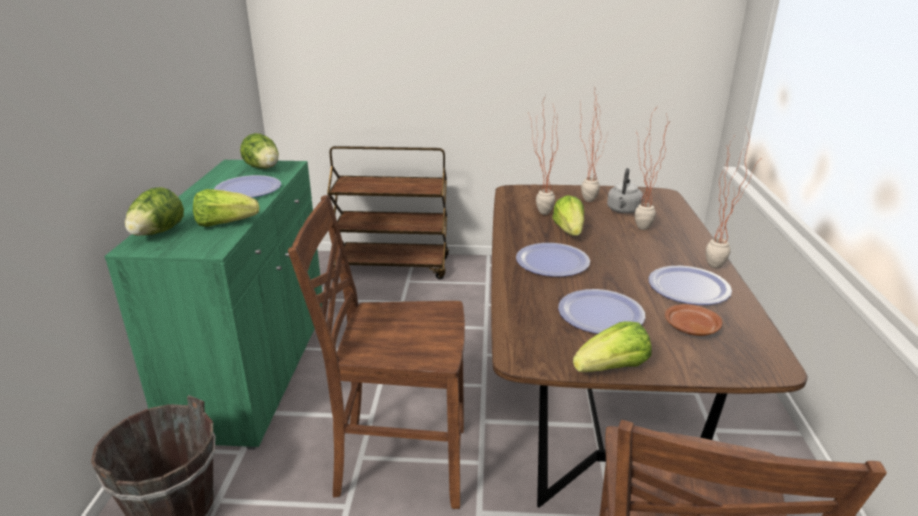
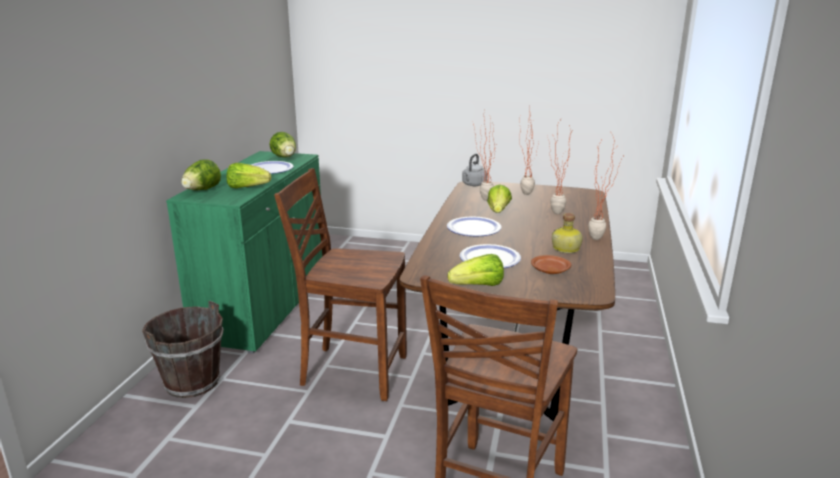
camera: 10 degrees right, 5 degrees down
(393, 267) = (388, 249): brown cart -> none
(623, 211) = (549, 201): grey kettle -> grey kettle (473, 185)
(689, 287) = (566, 249): plate -> bottle

